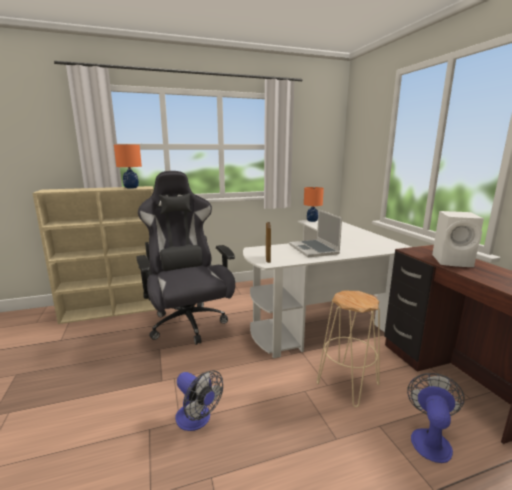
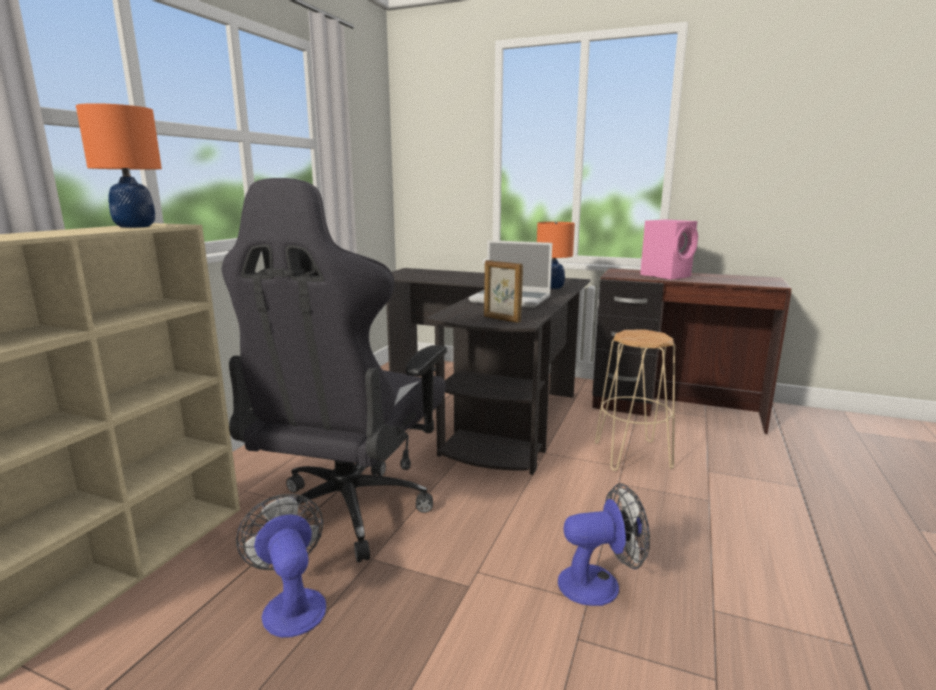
camera: 50 degrees left, 0 degrees up
(189, 327) = (352, 506): black office chair -> black office chair turned 90 degrees counterclockwise
(312, 221) = (393, 274): orange table lamp -> orange table lamp (553, 287)
(327, 313) = (489, 404): white desk -> black desk
(430, 439) = (741, 457): fan -> fan (291, 604)
(453, 261) = (667, 275): white speaker -> pink speaker

